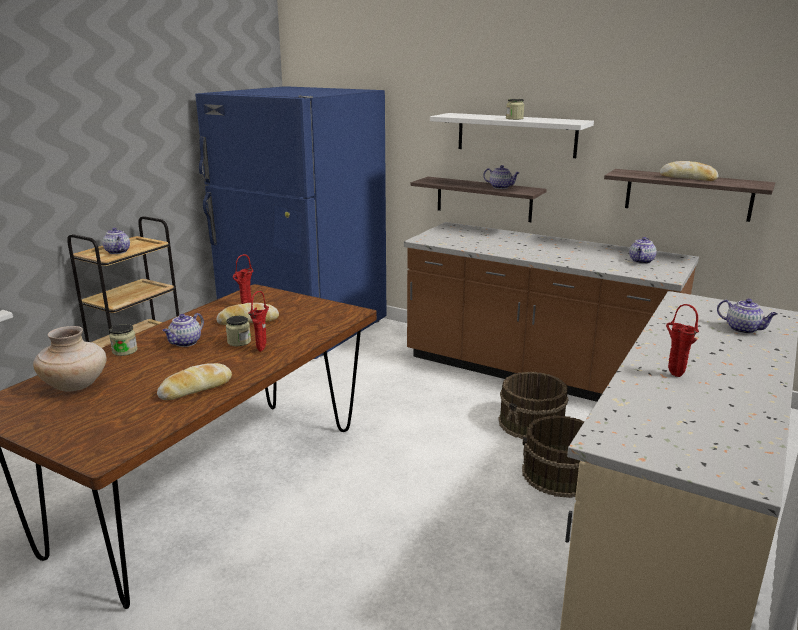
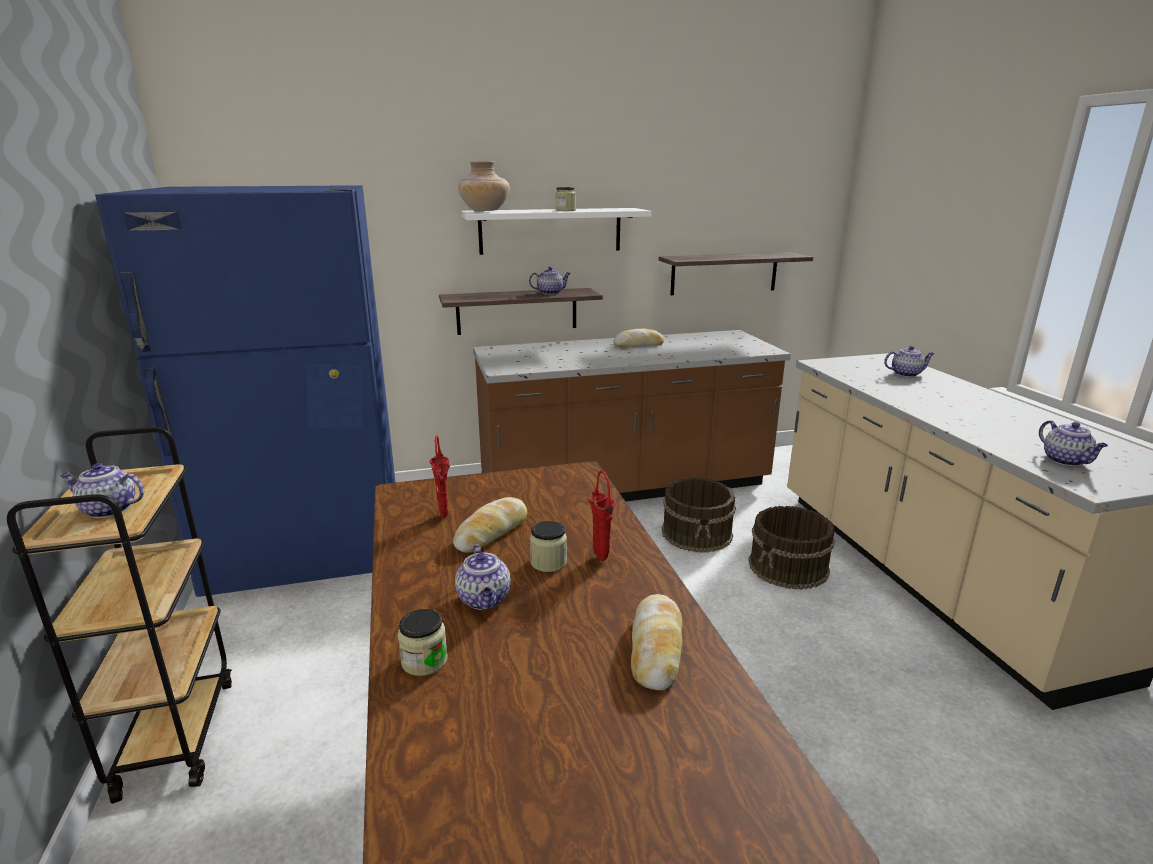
camera: 45 degrees left, 0 degrees up
(76, 385) = (488, 762): beige vase -> beige vase (484, 211)
(641, 261) = (721, 342): teapot -> teapot (1066, 461)
(673, 375) = (973, 420): red vase -> none
(687, 178) = (736, 256): bread -> bread (638, 345)

